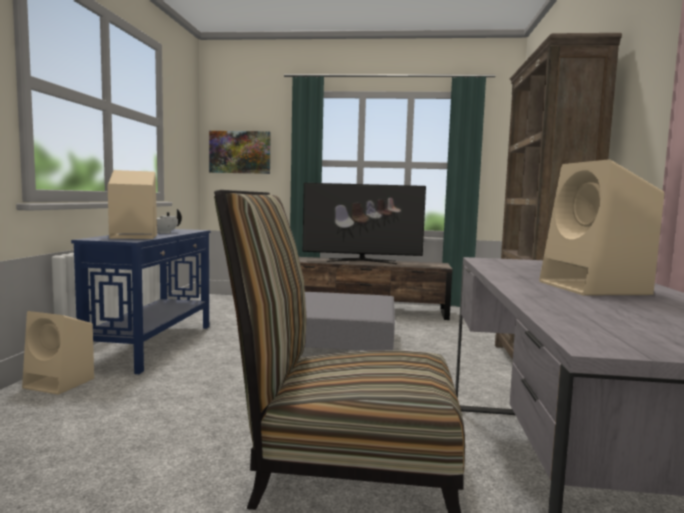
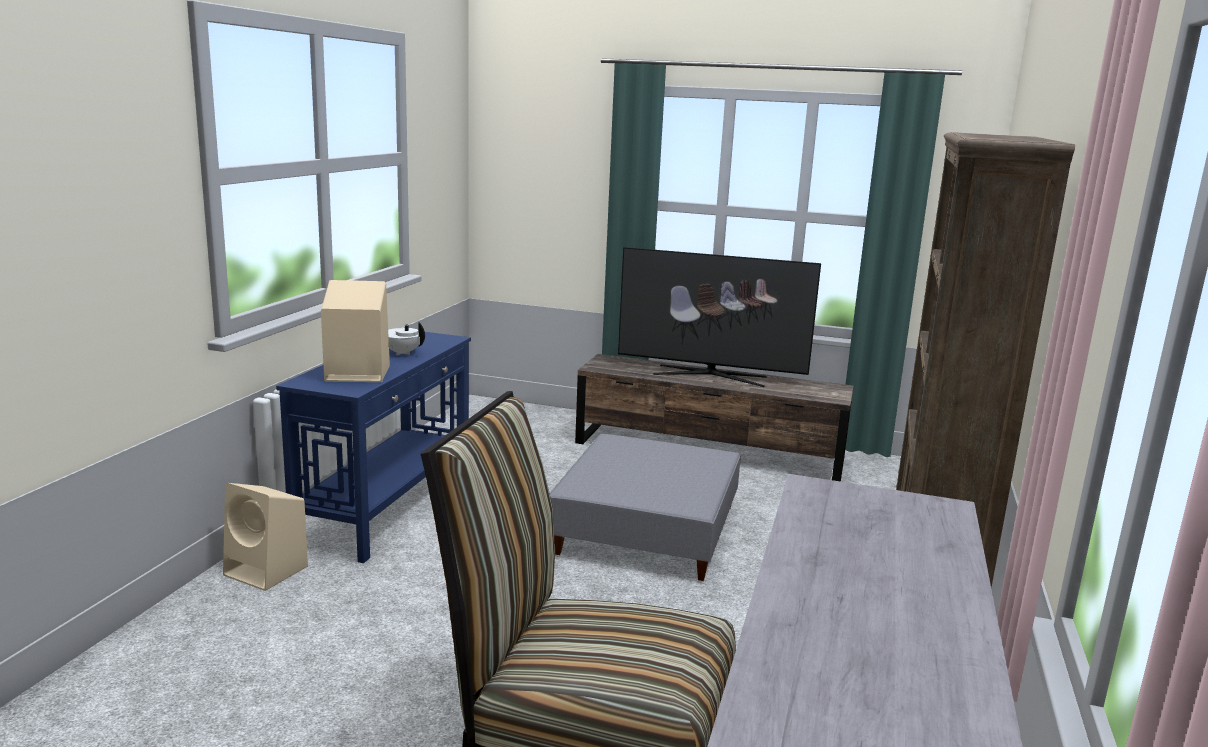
camera: 10 degrees right, 10 degrees up
(240, 152) = (530, 180): picture -> none
(595, 288) = (883, 604): beige speaker -> none

